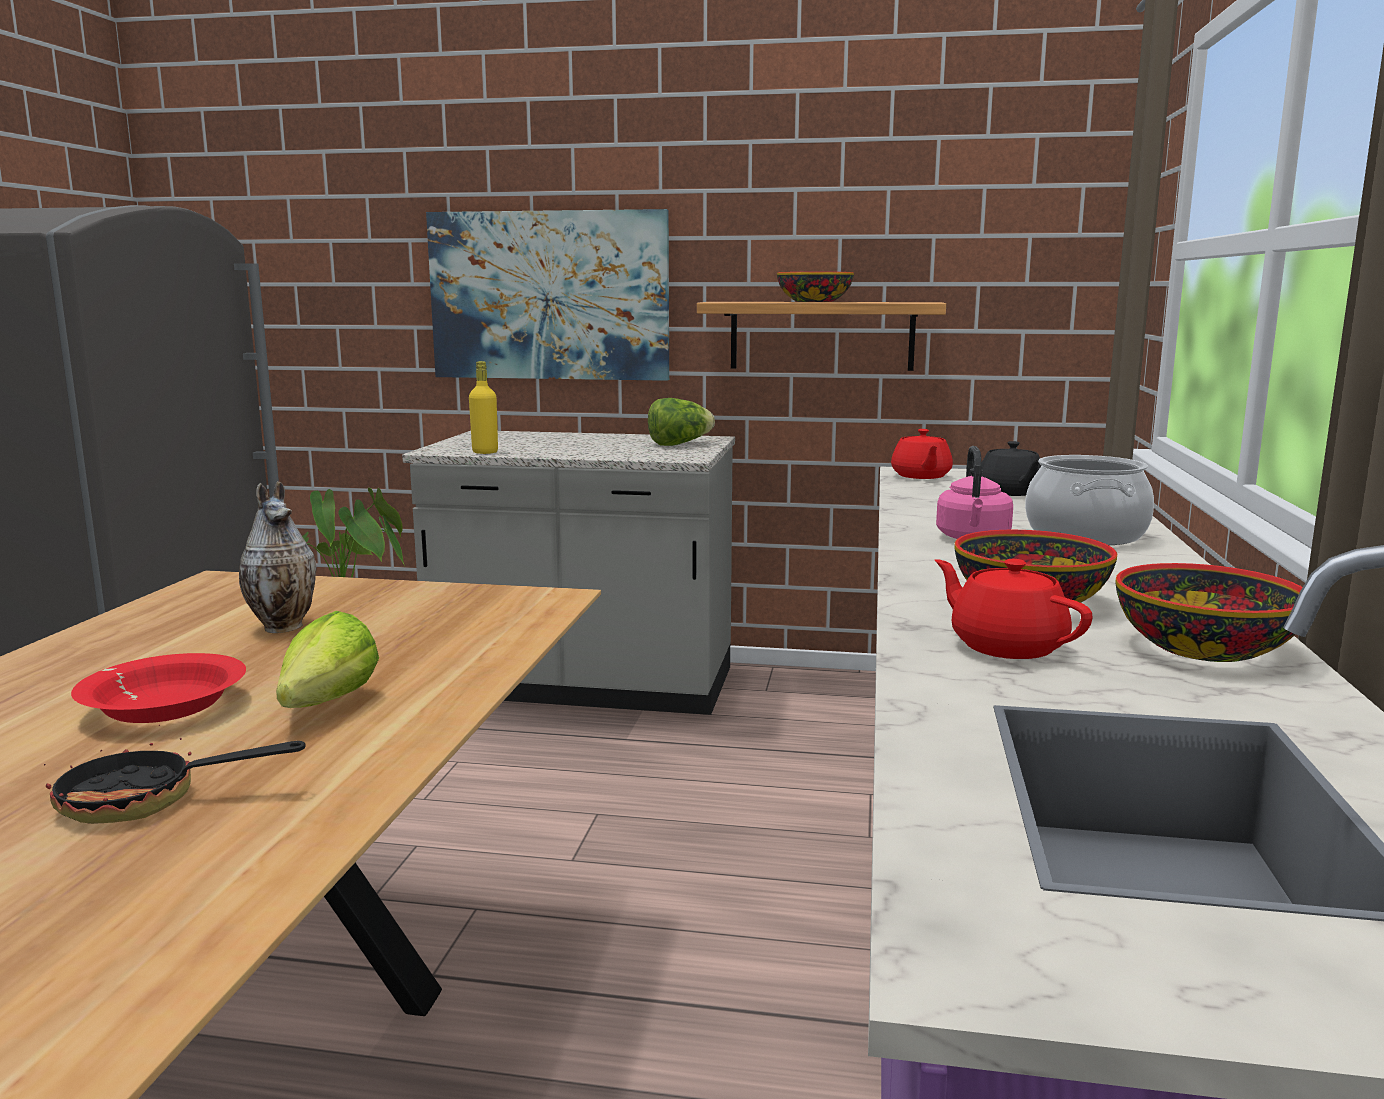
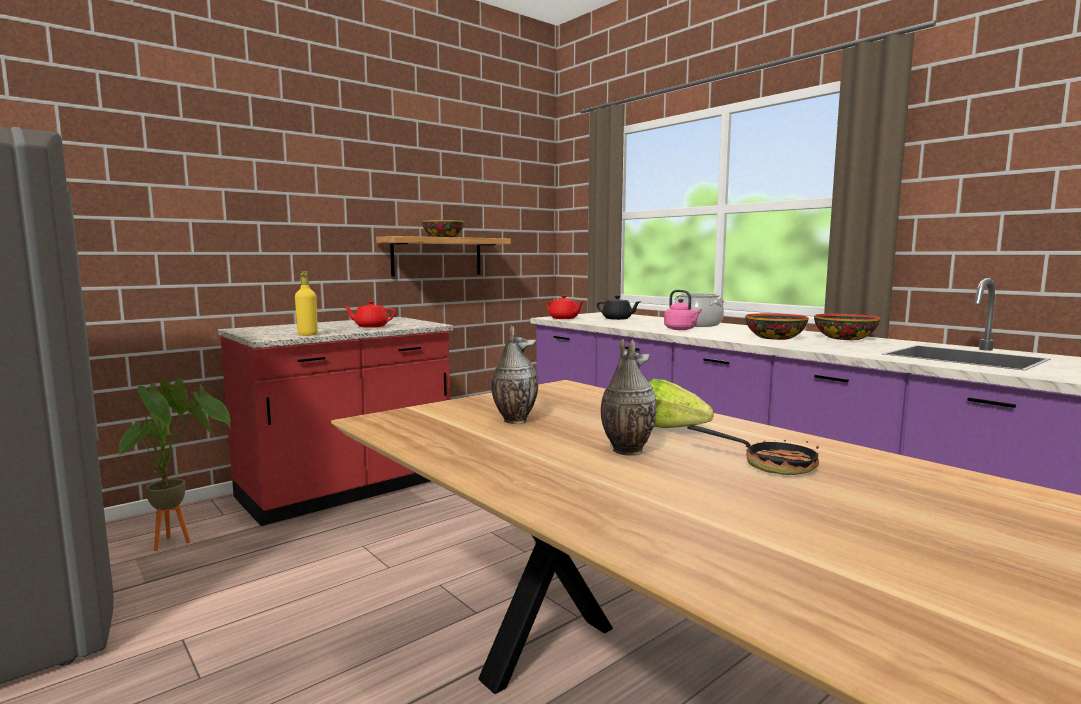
camera: 50 degrees left, 5 degrees down
(148, 800) = (768, 464): frying pan -> frying pan turned 90 degrees counterclockwise
(165, 707) = (625, 451): red bowl -> vase
(549, 296) = (272, 231): picture -> none
(584, 687) = (347, 490): grey counter -> red counter
(679, 444) = (395, 321): lettuce -> none
(1006, 646) = (822, 345): red teapot -> red teapot (370, 326)

